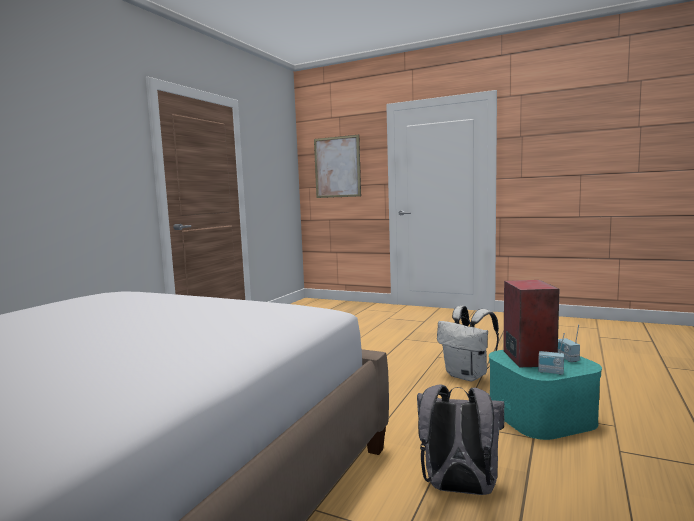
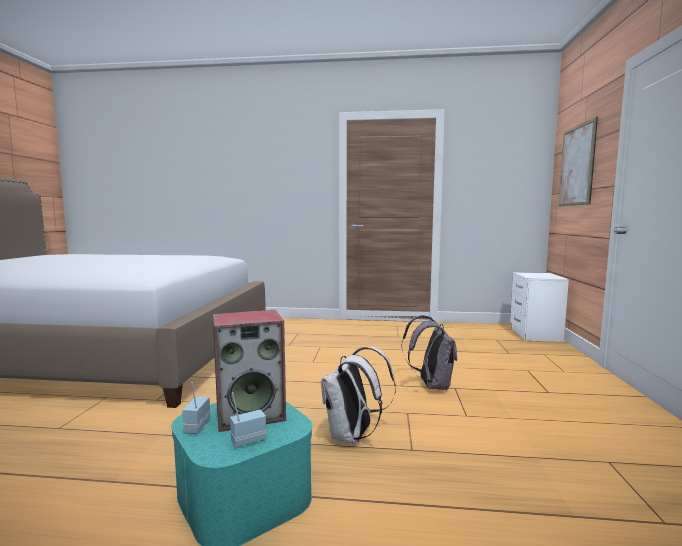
camera: 70 degrees right, 0 degrees up
(324, 303) = (534, 335): none -> white nightstand
(458, 489) = (103, 444): grey backpack -> grey backpack (431, 385)

